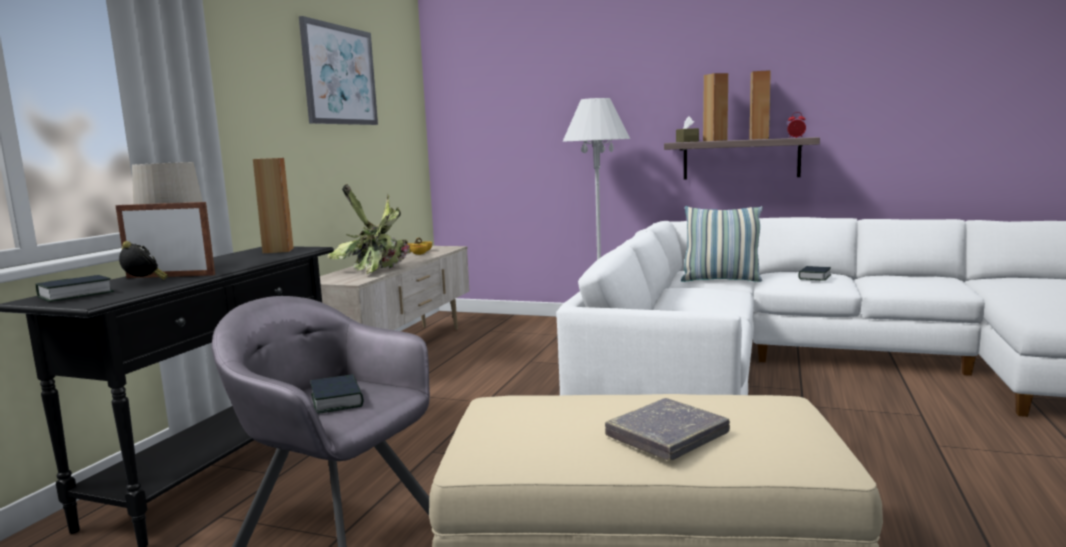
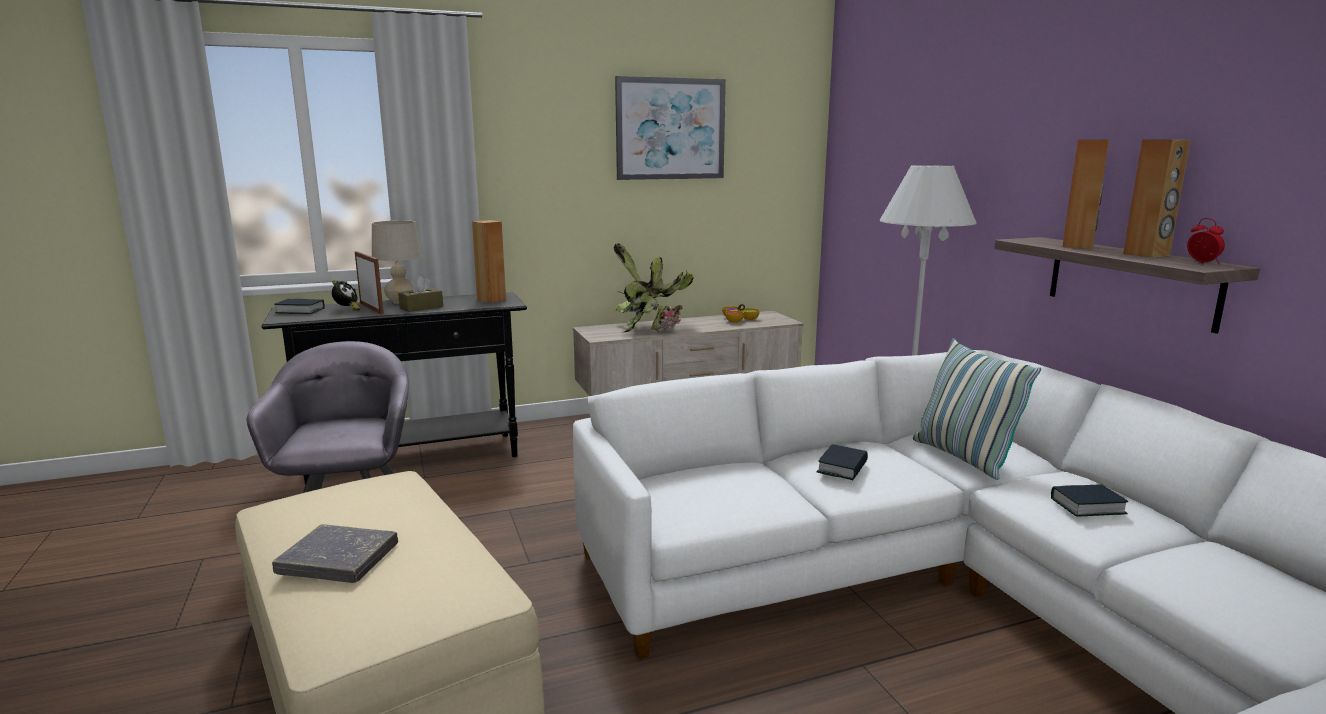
camera: 50 degrees right, 5 degrees up
(337, 400) = (331, 432): book -> book (842, 468)
(687, 141) = (1043, 241): brown tissue box -> brown tissue box (421, 307)

